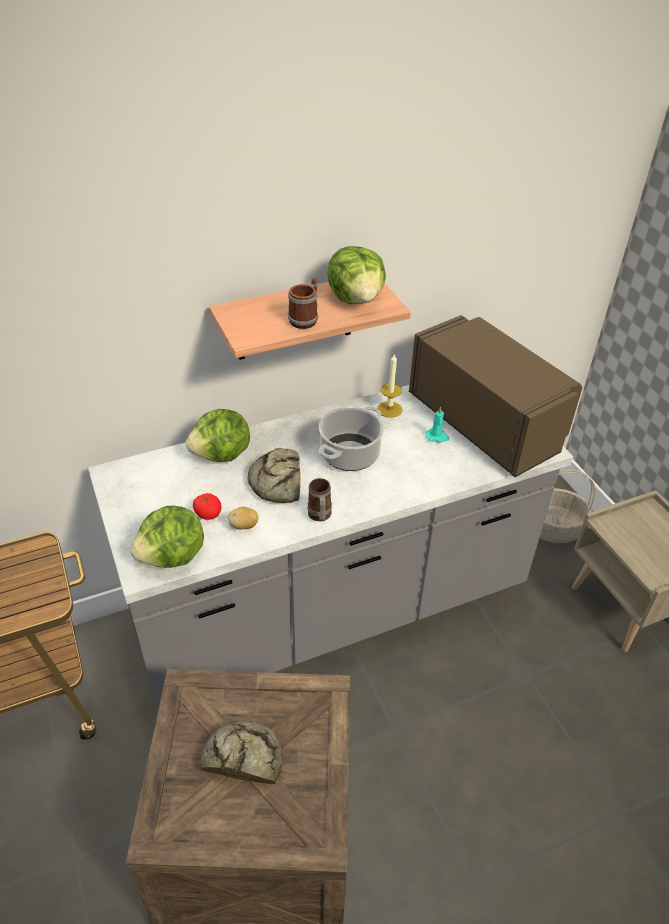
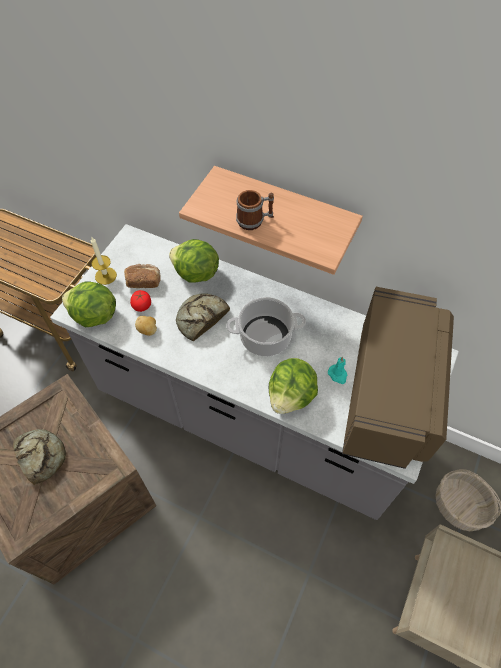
camera: 50 degrees right, 15 degrees up
(180, 495) = (143, 281): none -> bread
(320, 517) = (192, 363): mug -> none
(356, 299) = (312, 230): lettuce -> lettuce (291, 396)
(389, 409) = (335, 327): candle -> candle (105, 276)

